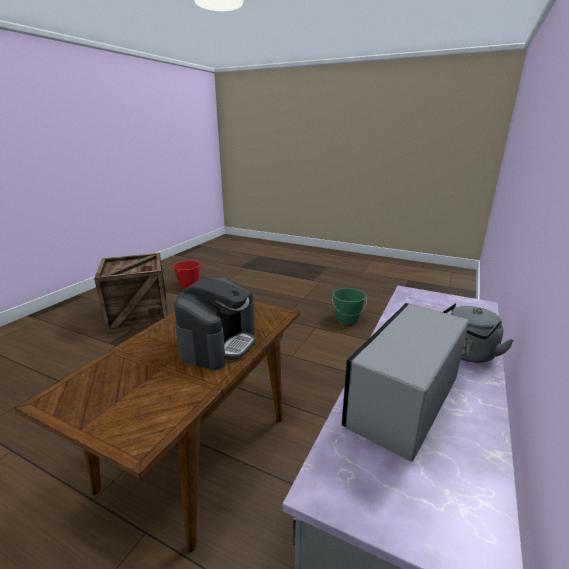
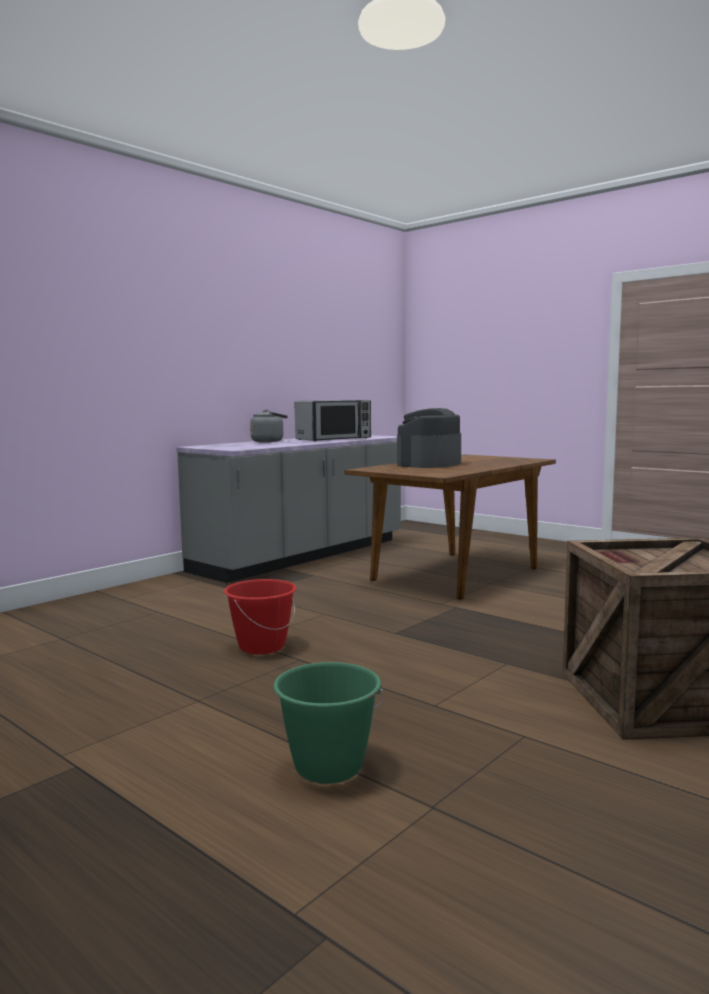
camera: 165 degrees left, 15 degrees down
(189, 286) = (579, 798): red bucket -> red bucket (261, 646)
(347, 319) = (166, 646): green bucket -> green bucket (328, 767)

